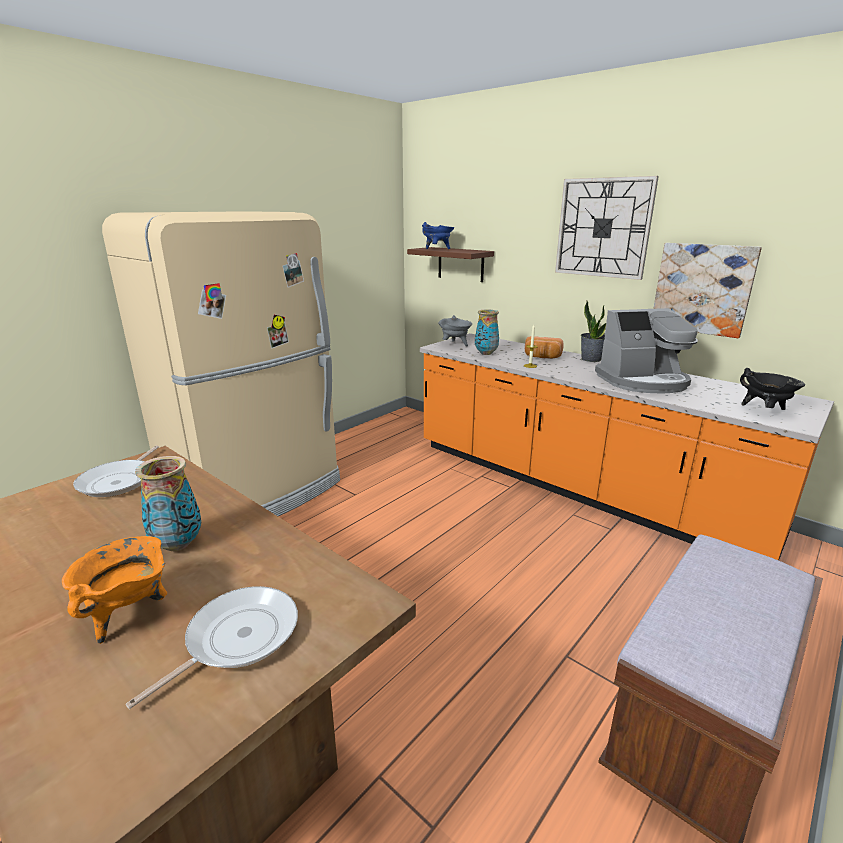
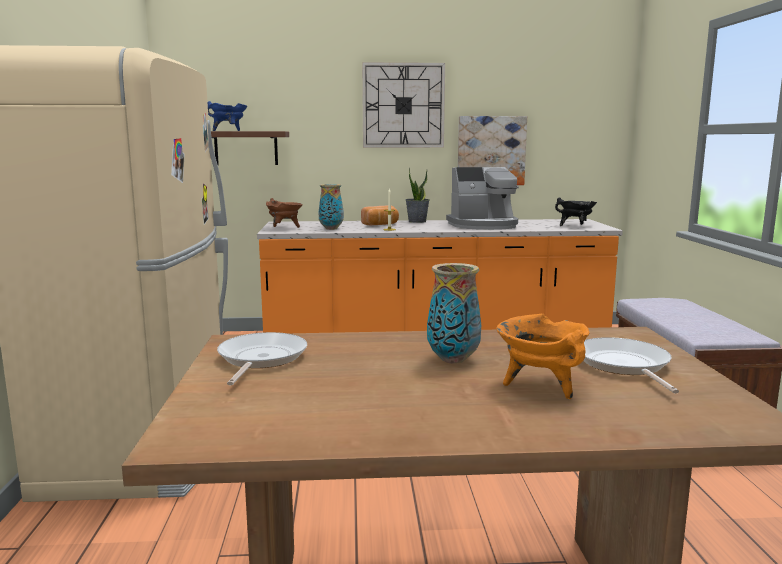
camera: 45 degrees left, 10 degrees down
(120, 481) = (260, 359): frying pan -> frying pan turned 135 degrees counterclockwise
(455, 344) = (284, 228): grey cooking pot -> brown cooking pot
(643, 381) = (483, 225): coffee machine -> coffee machine turned 45 degrees clockwise

